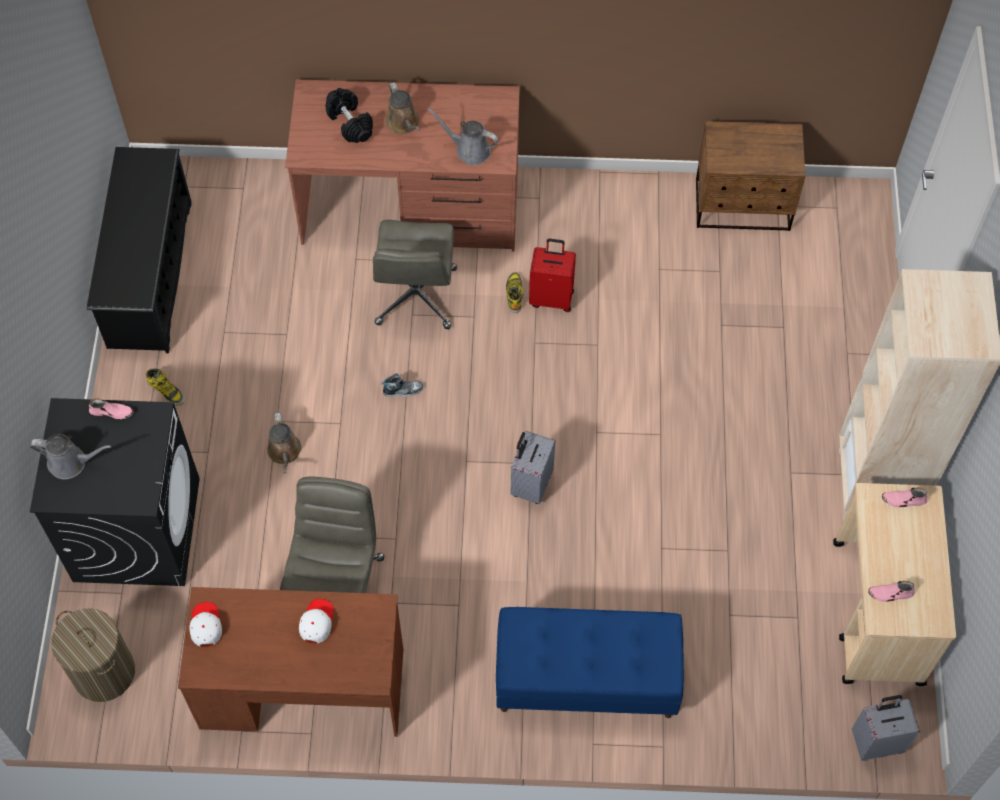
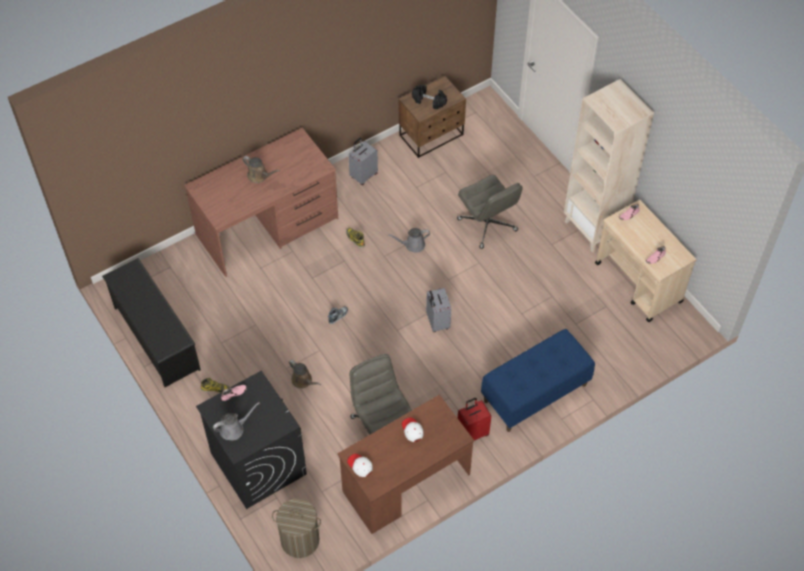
camera: 35 degrees left, 5 degrees down
(350, 123) = (231, 190): black dumbbell -> black dumbbell (429, 101)
(416, 297) = (307, 268): grey office chair -> grey office chair (487, 225)
(469, 150) = (303, 170): grey watering can -> grey watering can (413, 245)
(552, 297) = (375, 230): red suitcase -> red suitcase (472, 432)
(877, 741) = (682, 338): grey suitcase -> grey suitcase (363, 175)

